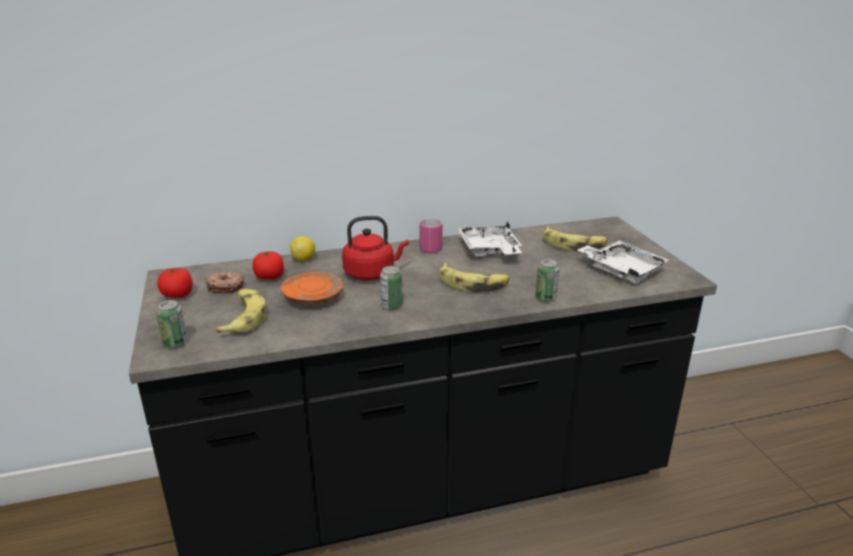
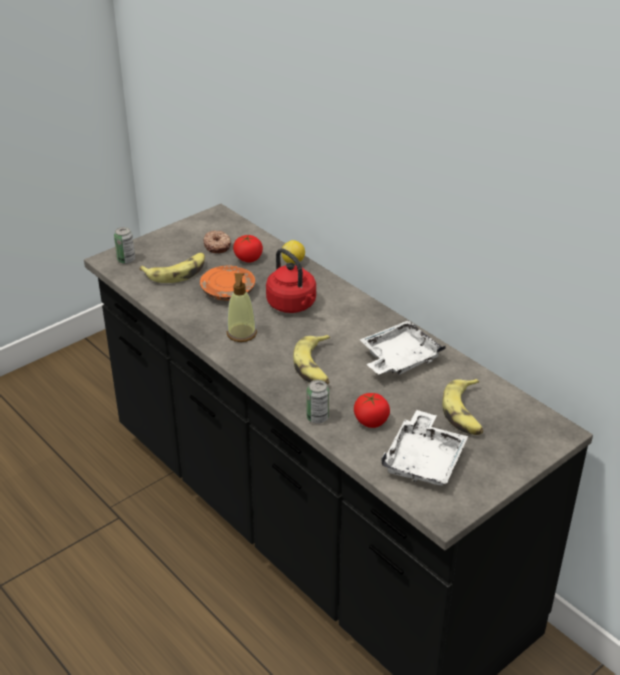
camera: 65 degrees right, 10 degrees up
(178, 295) = (191, 232): tomato -> tomato (371, 421)
(391, 306) = (241, 334): can -> soap dispenser
(429, 248) = (374, 320): pink mug -> none

